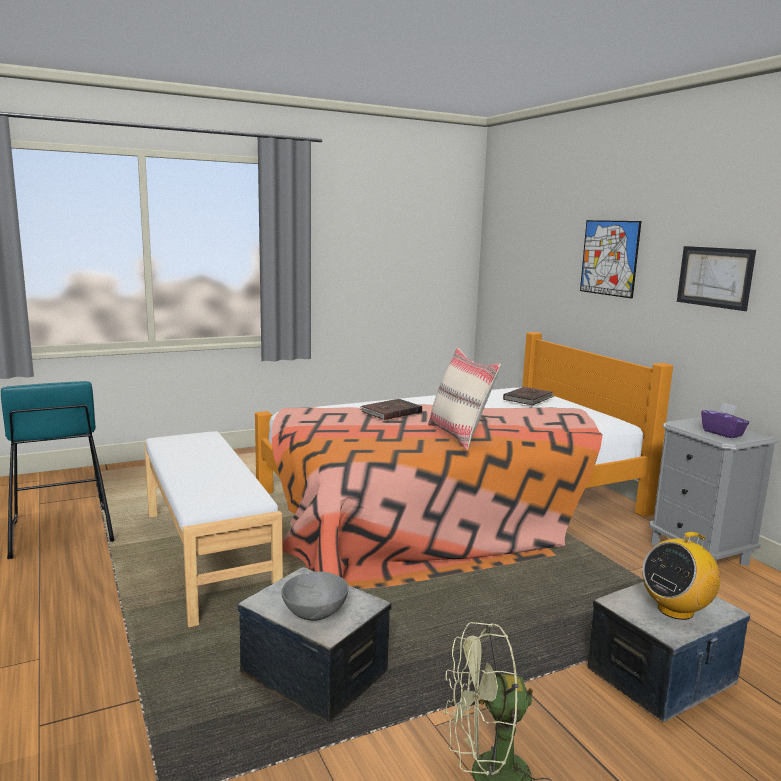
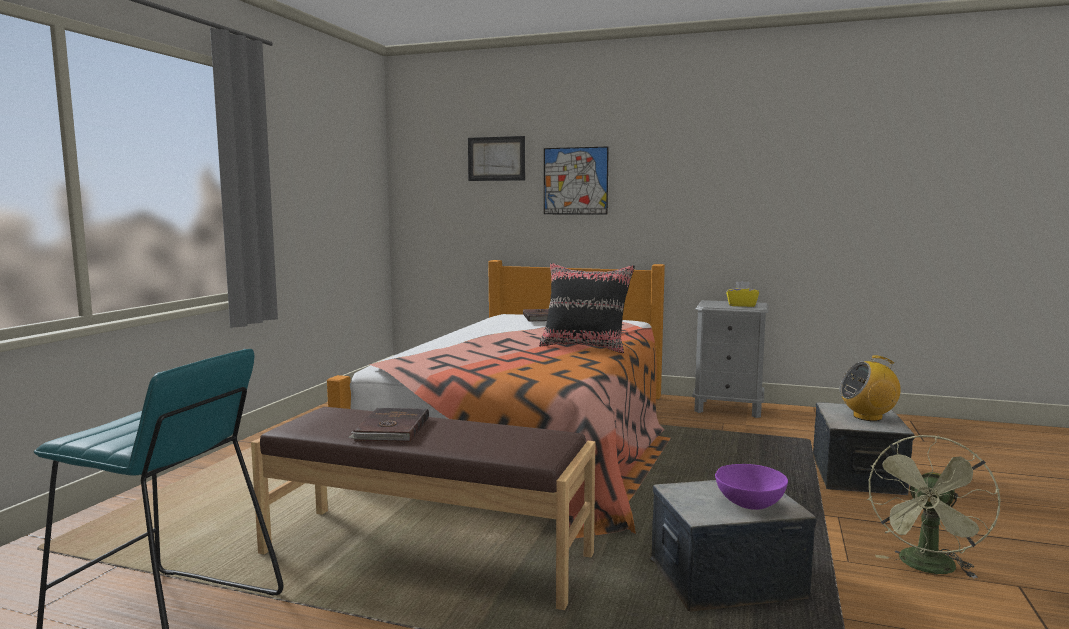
camera: 45 degrees left, 5 degrees down
(209, 556) = (427, 553): white bench -> brown bench
(314, 612) = (749, 504): grey bowl -> purple bowl
(390, 412) = (486, 343): brown book -> brown book (391, 429)
(459, 435) = (585, 347): beige pillow -> black pillow
(675, 610) = (868, 417): radio -> radio turned 75 degrees clockwise
(715, 277) = (690, 188): picture -> picture (496, 159)
(722, 433) = (741, 305): purple tissue box -> yellow tissue box

